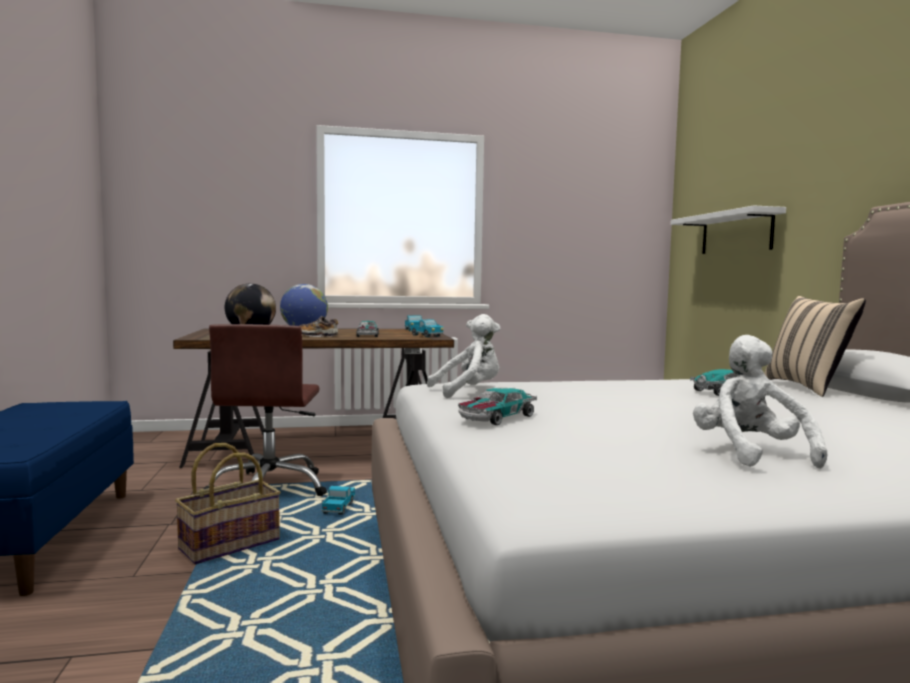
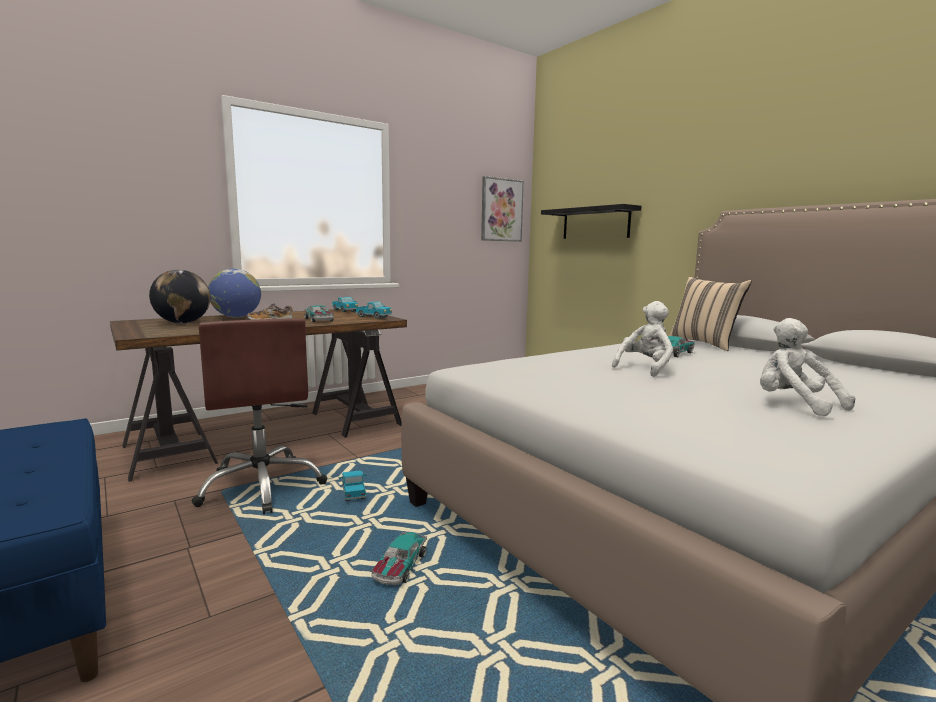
camera: 25 degrees left, 5 degrees up
(229, 544) = (282, 553): basket -> none
(469, 391) = (508, 372): white plush toy -> white plush toy (645, 368)
(497, 418) = (589, 397): toy car -> toy car (400, 567)
(627, 222) = (501, 210): none -> picture
(736, 233) = (595, 223): white shelf -> black shelf

